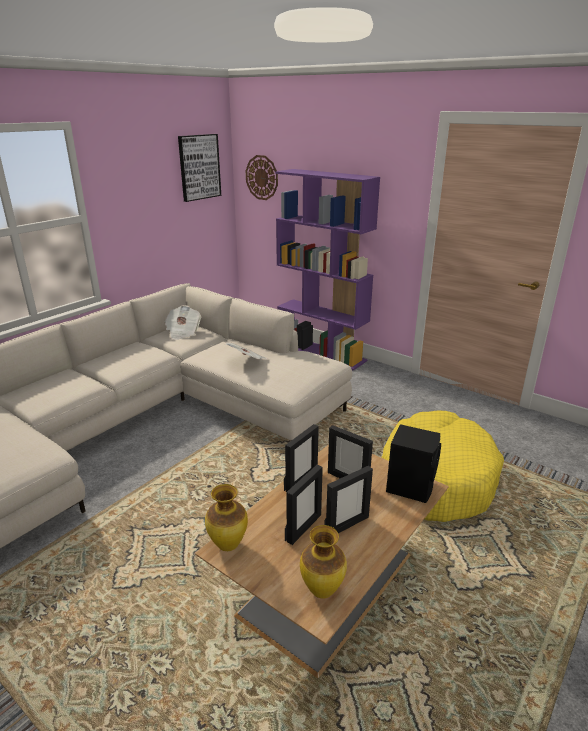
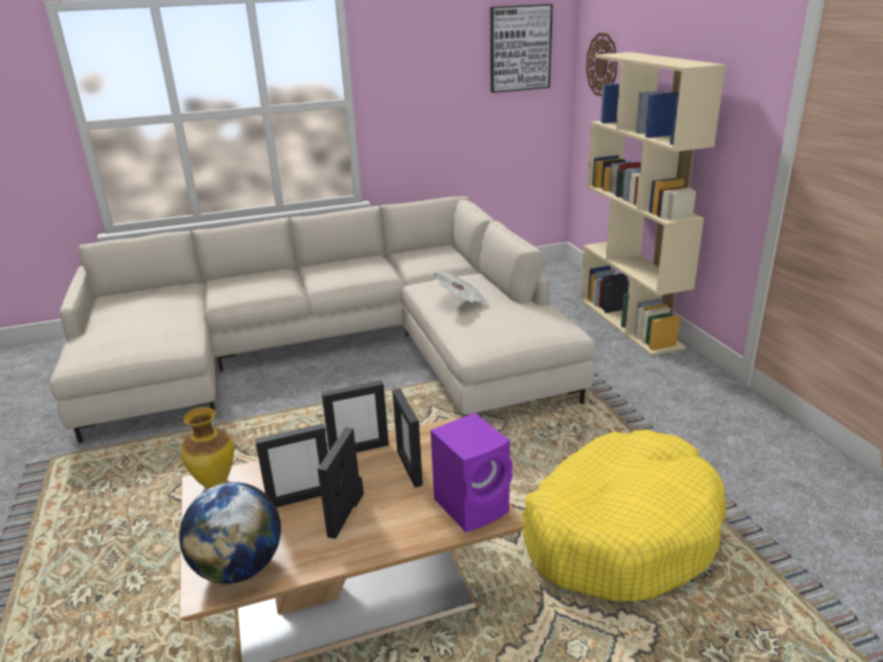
camera: 35 degrees right, 0 degrees up
(183, 332) = (432, 254): newspaper -> none
(322, 353) = (630, 323): purple bookcase -> beige bookcase
(322, 590) = (239, 567): vase -> globe
(346, 524) = (346, 514): picture frame -> picture frame turned 105 degrees clockwise
(410, 486) = (474, 505): black speaker -> purple speaker

